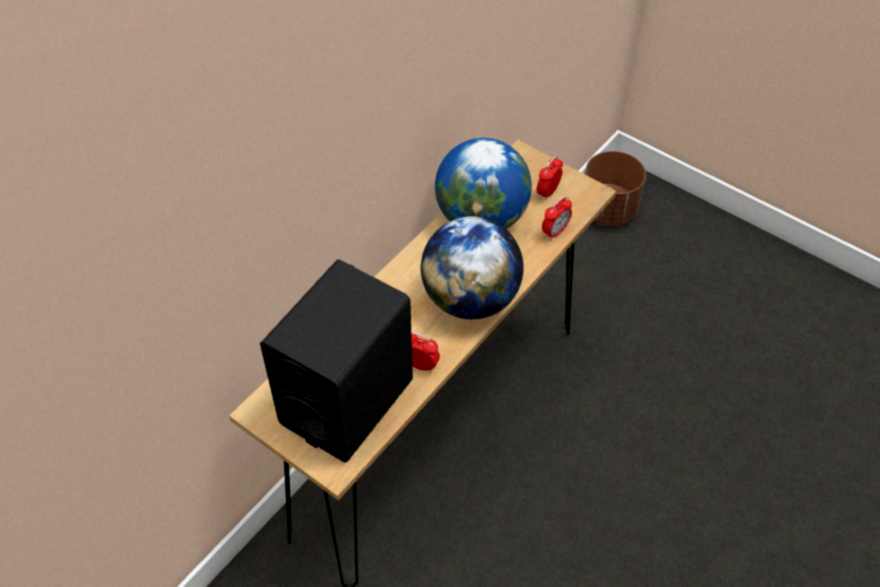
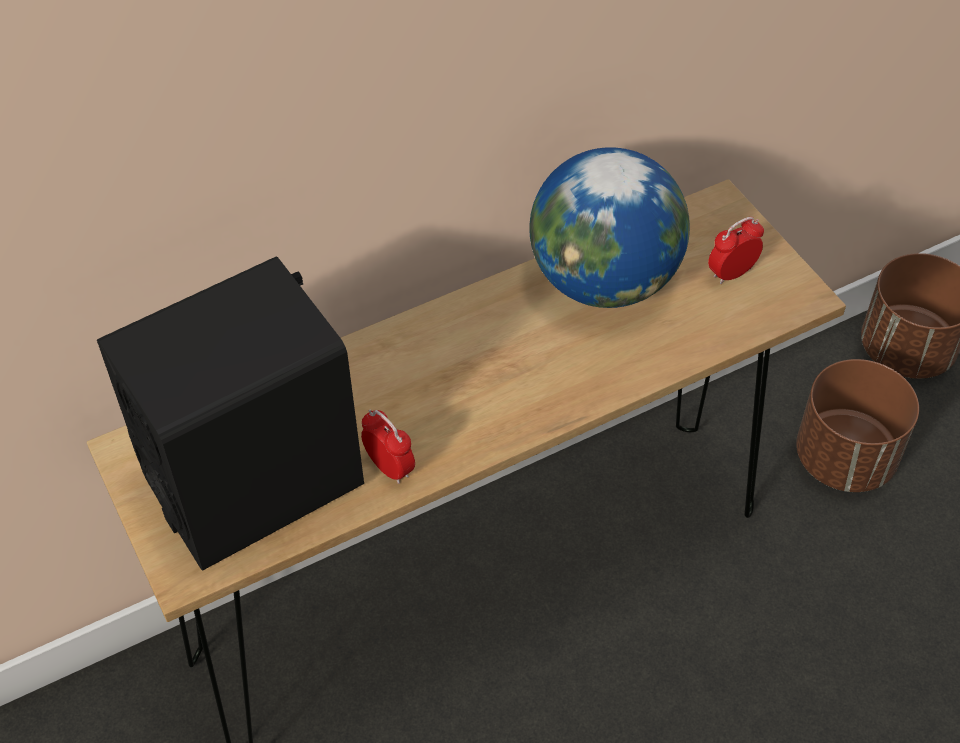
camera: 25 degrees right, 0 degrees up
(470, 299) = (519, 396): globe -> none
(555, 232) = (709, 337): alarm clock -> none
(604, 282) = (845, 458): none -> brown planter

